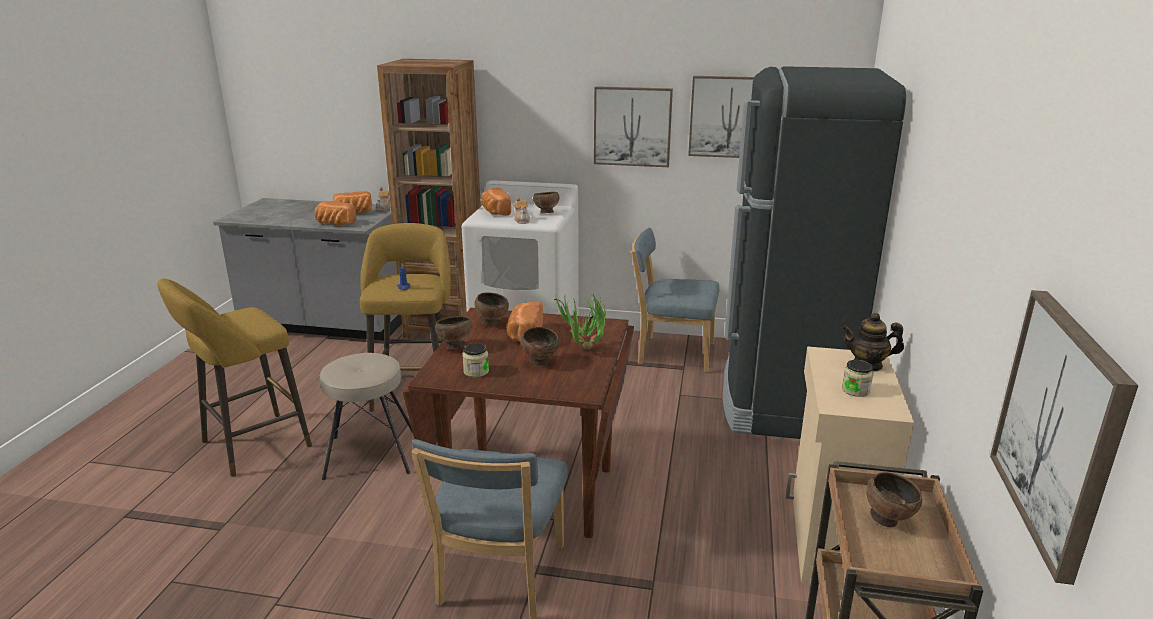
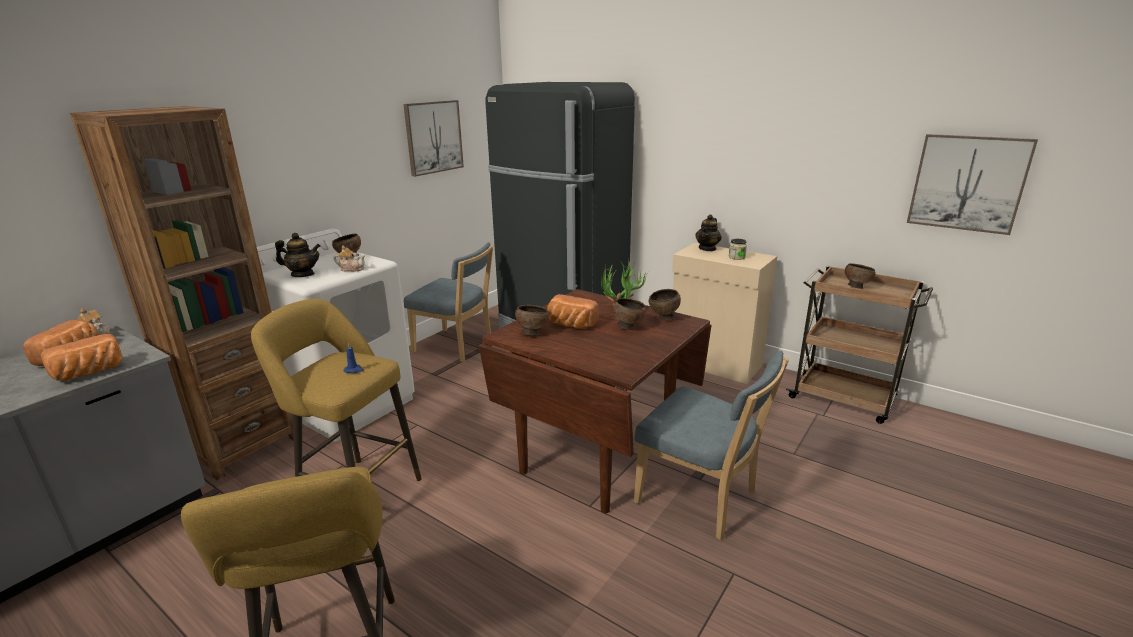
camera: 65 degrees left, 0 degrees up
(370, 454) = (456, 548): beige stool -> none
(454, 347) = (567, 355): brown bowl -> brown bowl (664, 318)
(476, 371) = (626, 353): jar -> none
(495, 212) = (302, 274): bread -> teapot
(632, 126) = (365, 159): picture -> none
(672, 353) = (456, 347): blue chair -> blue chair turned 105 degrees counterclockwise

